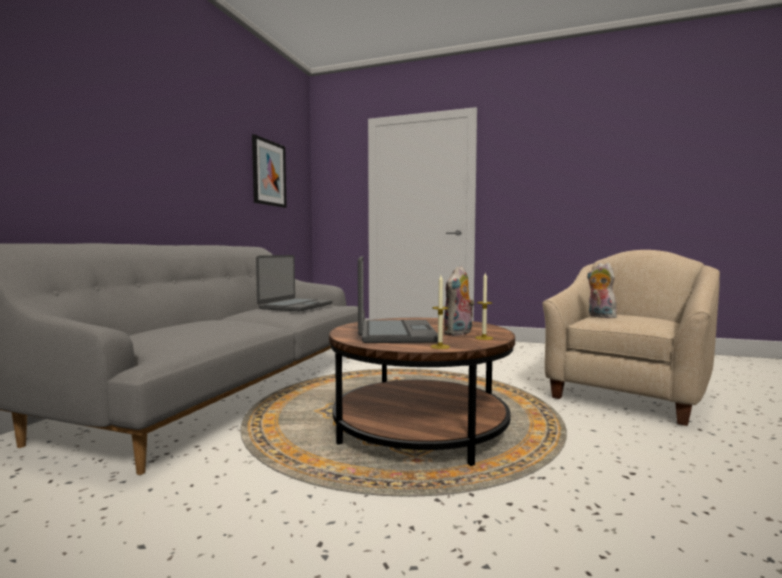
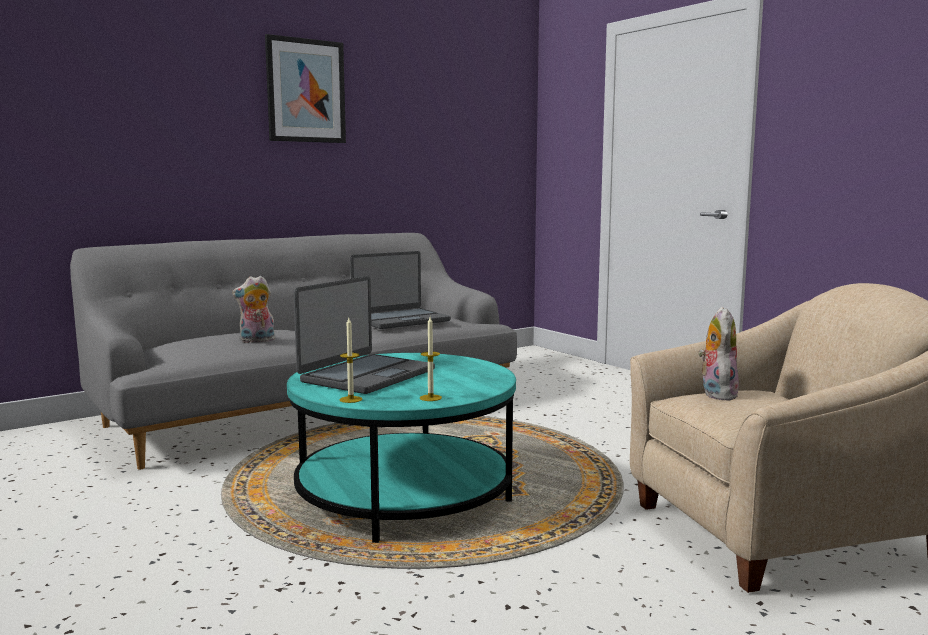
camera: 35 degrees right, 5 degrees up
(268, 173) = (446, 127): picture -> picture (305, 91)
(420, 428) = (404, 495): brown coffee table -> turquoise coffee table
(459, 333) = (427, 387): plush toy -> plush toy (256, 341)

